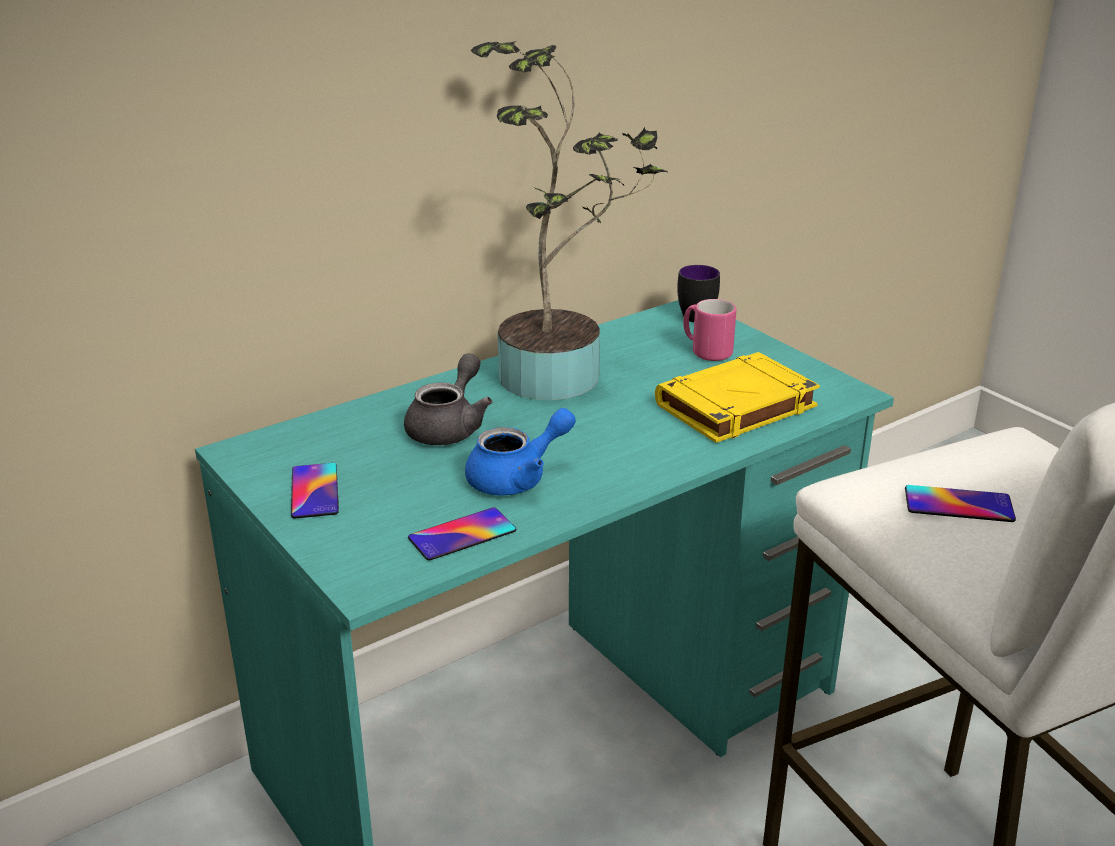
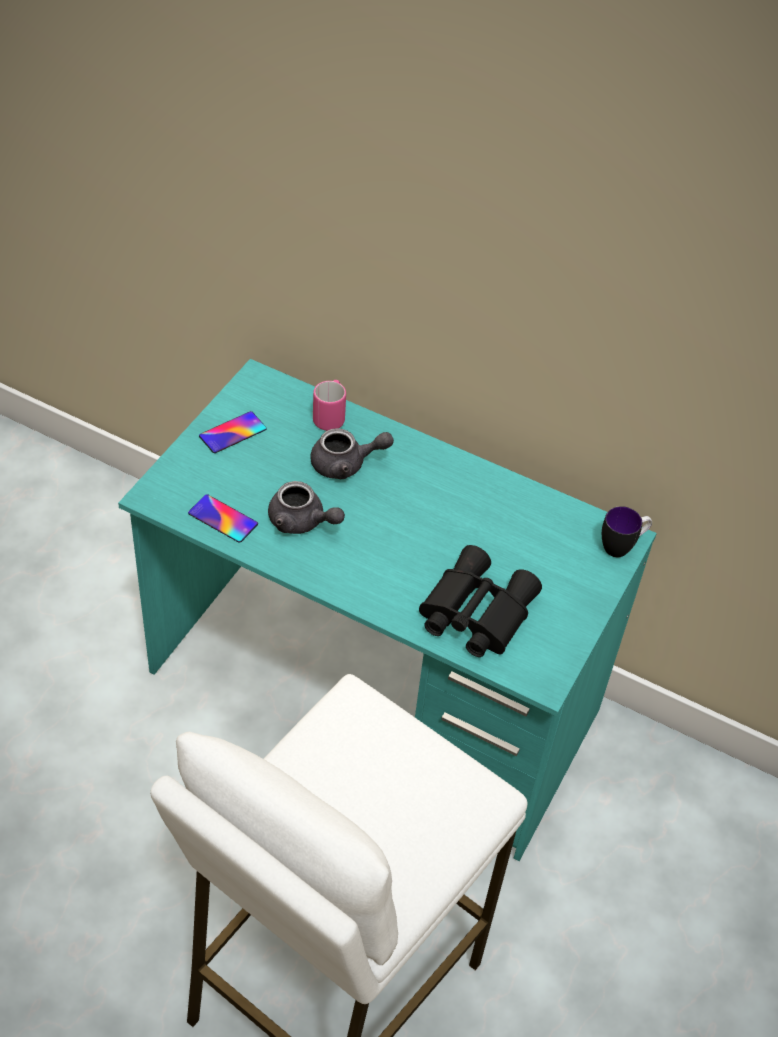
camera: 60 degrees right, 20 degrees up
(517, 478) = (302, 522): blue teapot -> grey teapot
(561, 374) = (459, 496): potted plant -> none
(706, 351) = (555, 571): pink mug -> pink mug (330, 416)
(735, 407) = (473, 612): yellow book -> black binoculars
(958, 505) = (356, 765): phone -> none

